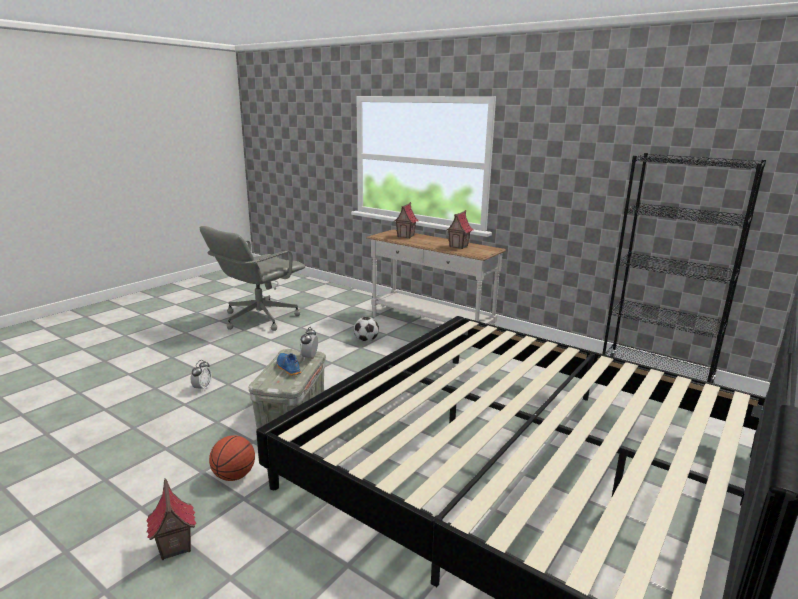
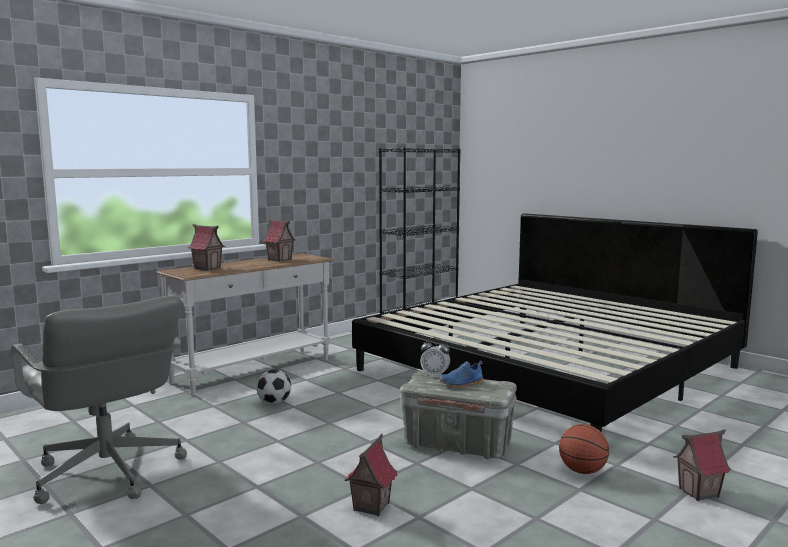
camera: 80 degrees left, 10 degrees down
(202, 388) = (371, 506): alarm clock -> toy house

